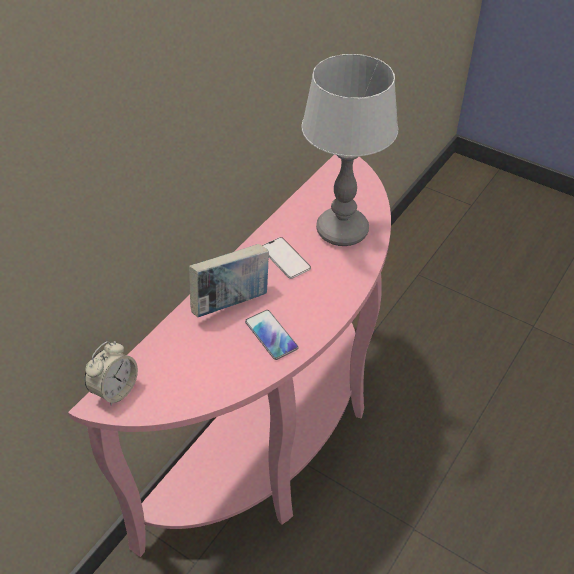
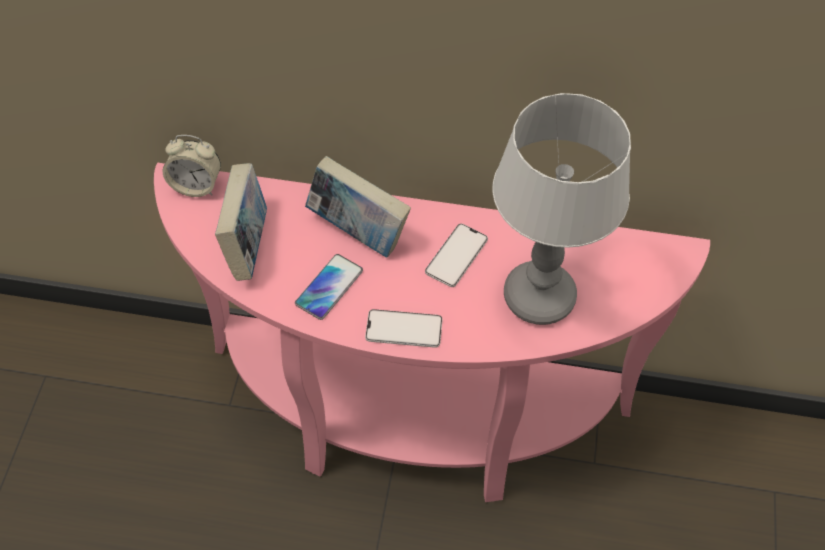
camera: 65 degrees right, 10 degrees up
(199, 373) = (247, 244): none -> book
(331, 305) = (404, 329): none -> phone

